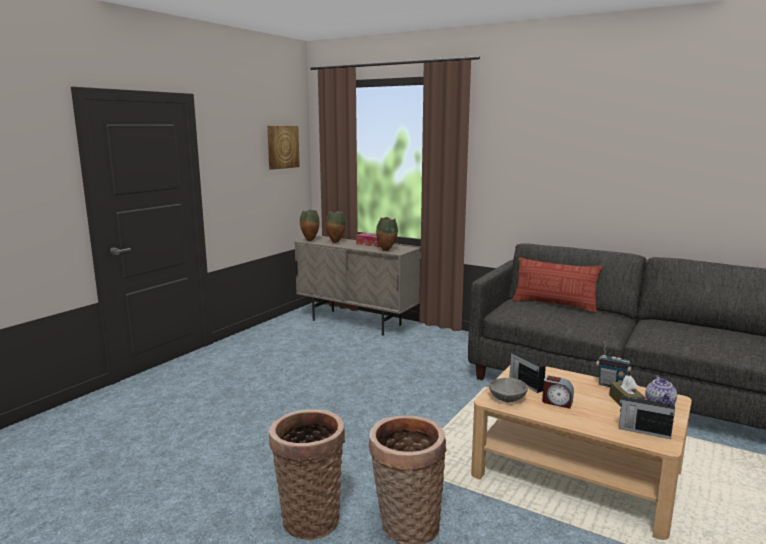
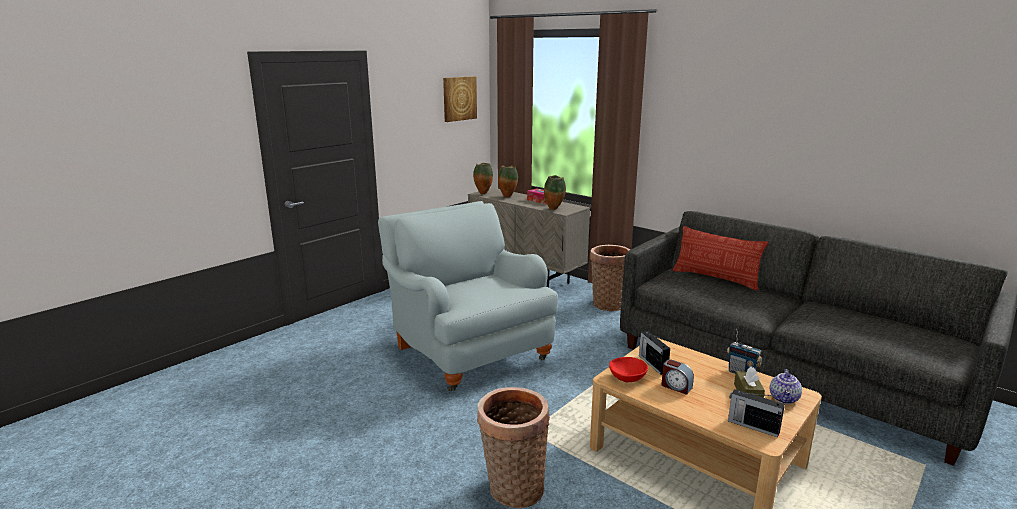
camera: 10 degrees right, 5 degrees up
(310, 517) = (428, 470): basket -> basket (608, 303)
(318, 394) = (468, 350): none -> grey armchair
(507, 398) = (628, 378): grey bowl -> red bowl

